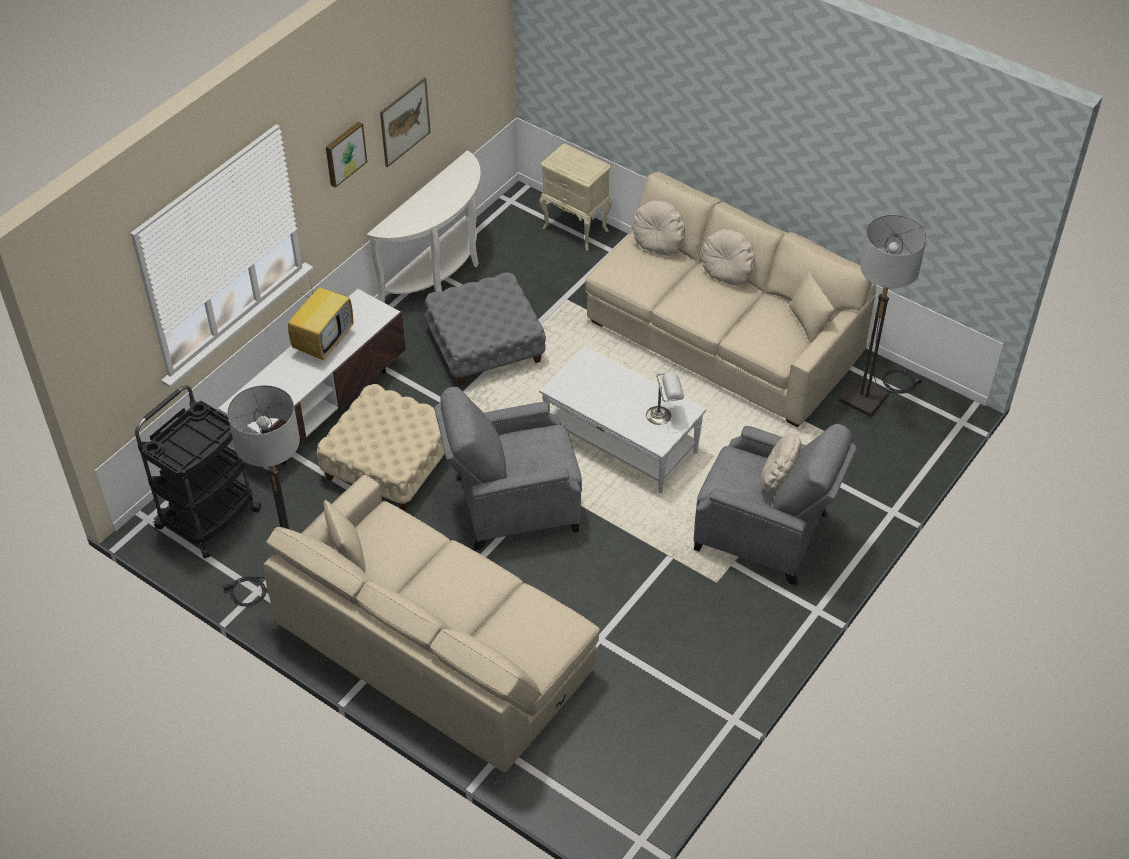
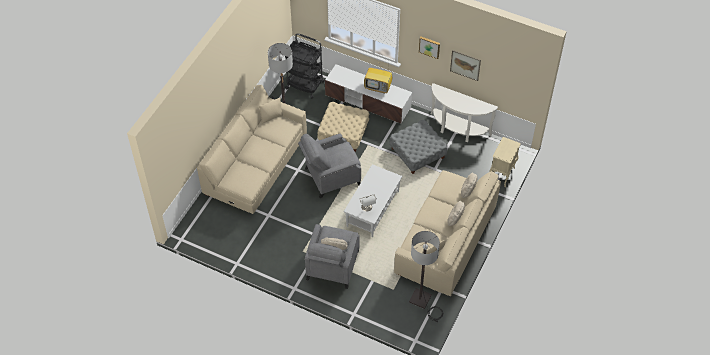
camera: 80 degrees right, 5 degrees up
(511, 504) = (330, 176): grey armchair -> grey armchair turned 90 degrees counterclockwise

